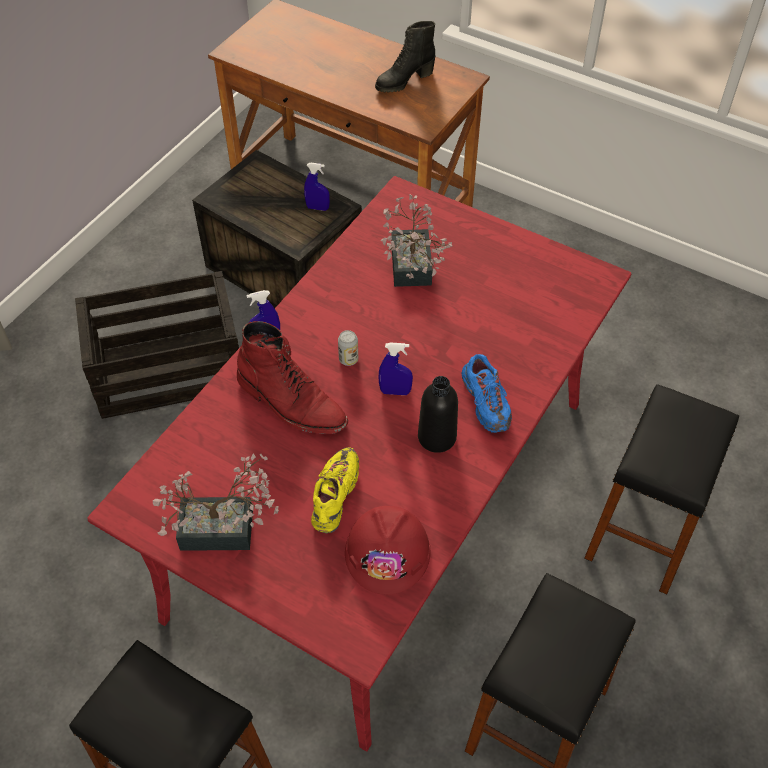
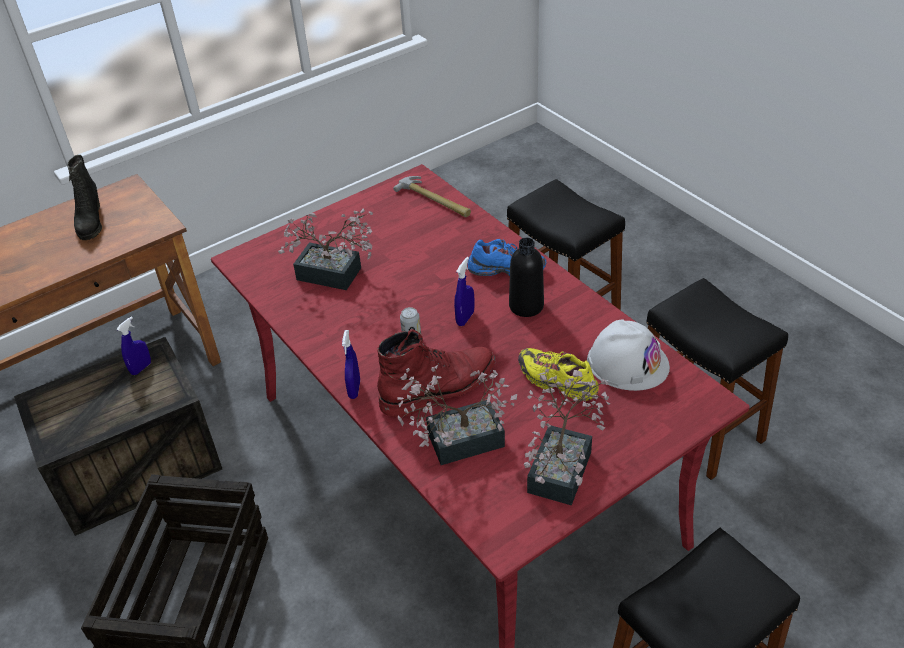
camera: 65 degrees left, 10 degrees down
(228, 437) = (456, 441): none -> potted plant
(388, 552) = (627, 362): red hard hat -> white hard hat
(570, 304) = (434, 200): none -> hammer

